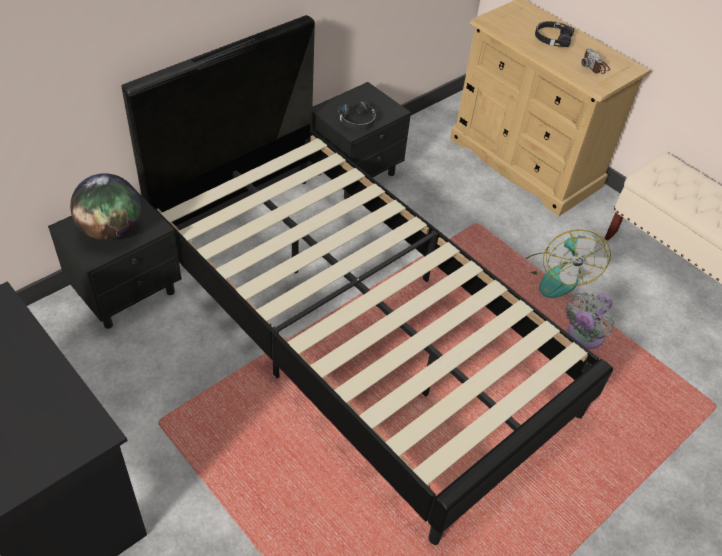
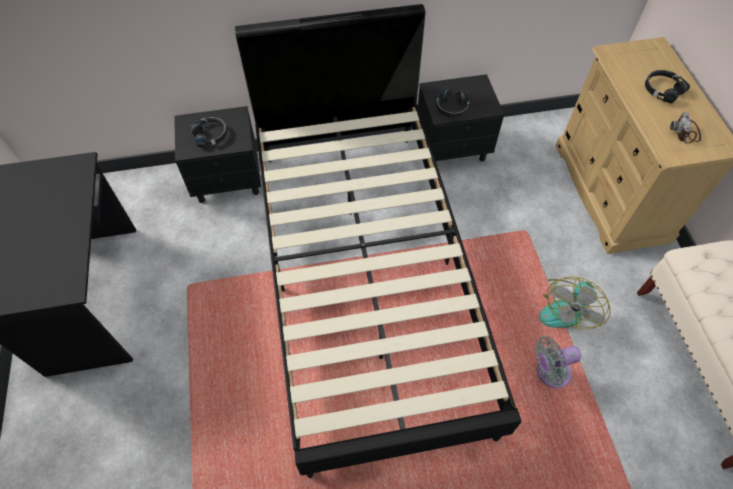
camera: 35 degrees right, 10 degrees up
(111, 231) = (210, 135): globe -> black headphones

